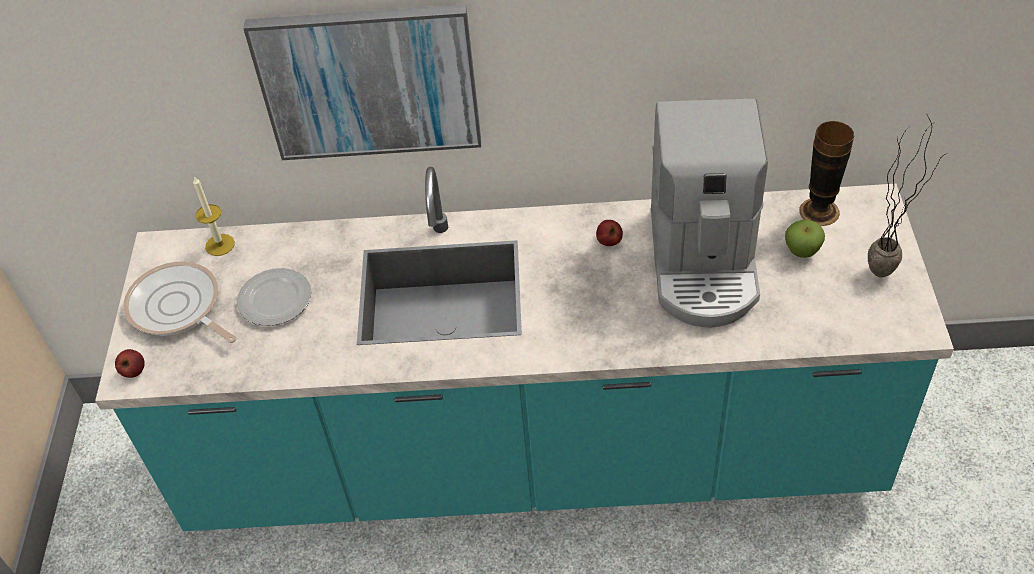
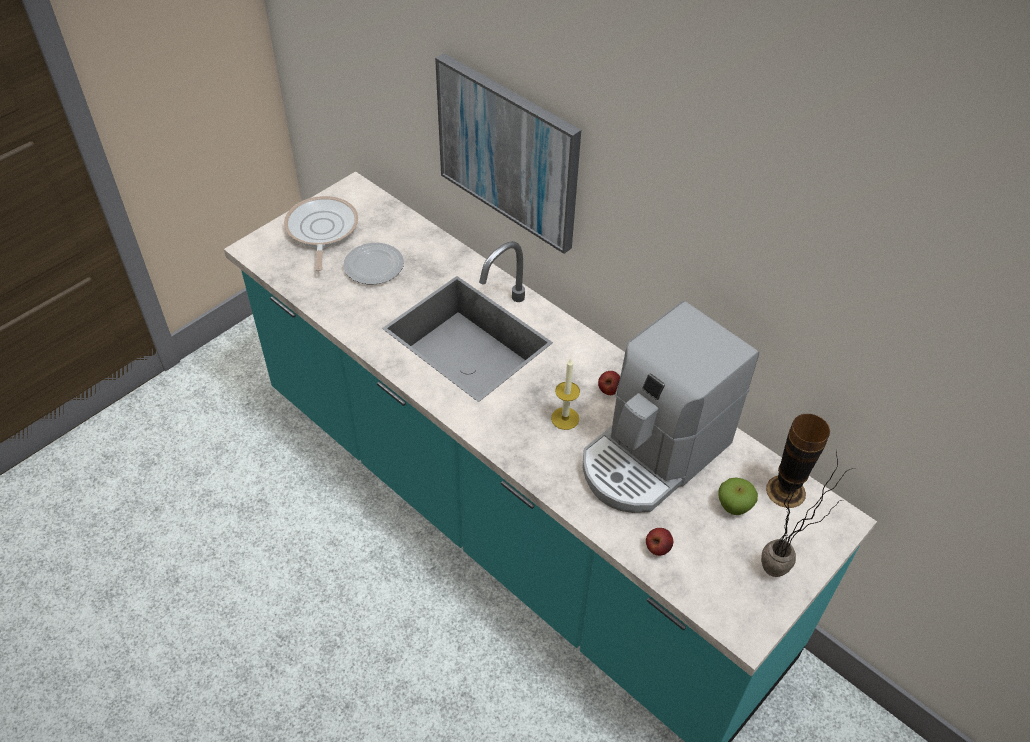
camera: 40 degrees right, 0 degrees up
(133, 371) = (258, 248): apple -> apple (657, 548)
(220, 245) = (386, 211): candle -> candle (565, 418)

